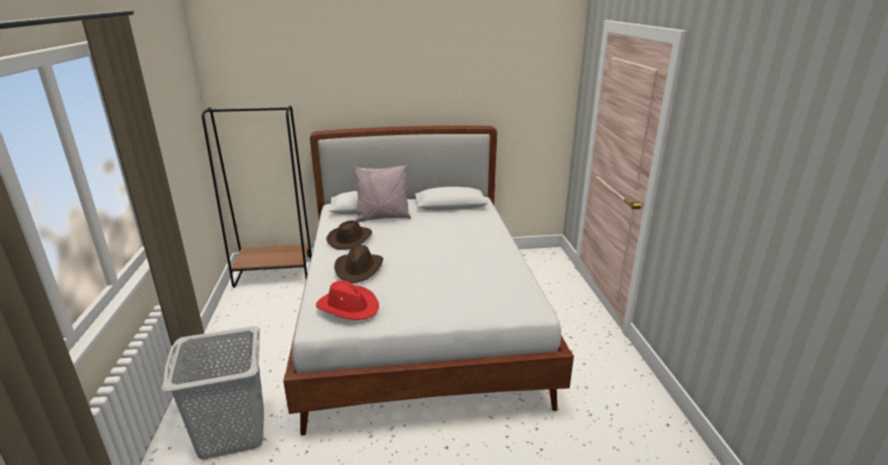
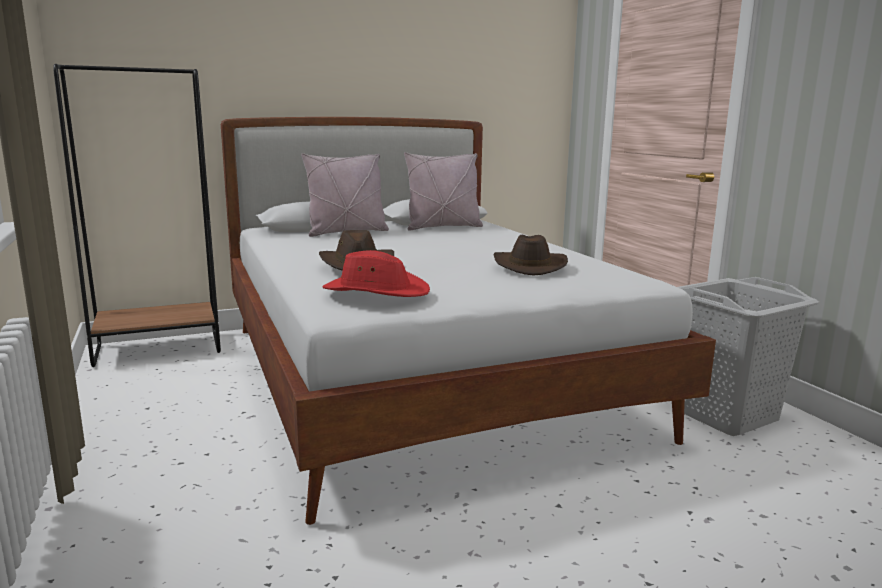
camera: 15 degrees left, 10 degrees down
(232, 432) = (173, 540): grey laundry basket -> grey laundry basket (723, 414)
(350, 239) = (315, 247): brown hat -> brown hat (528, 266)
(452, 214) = (443, 227): none -> purple pillow

